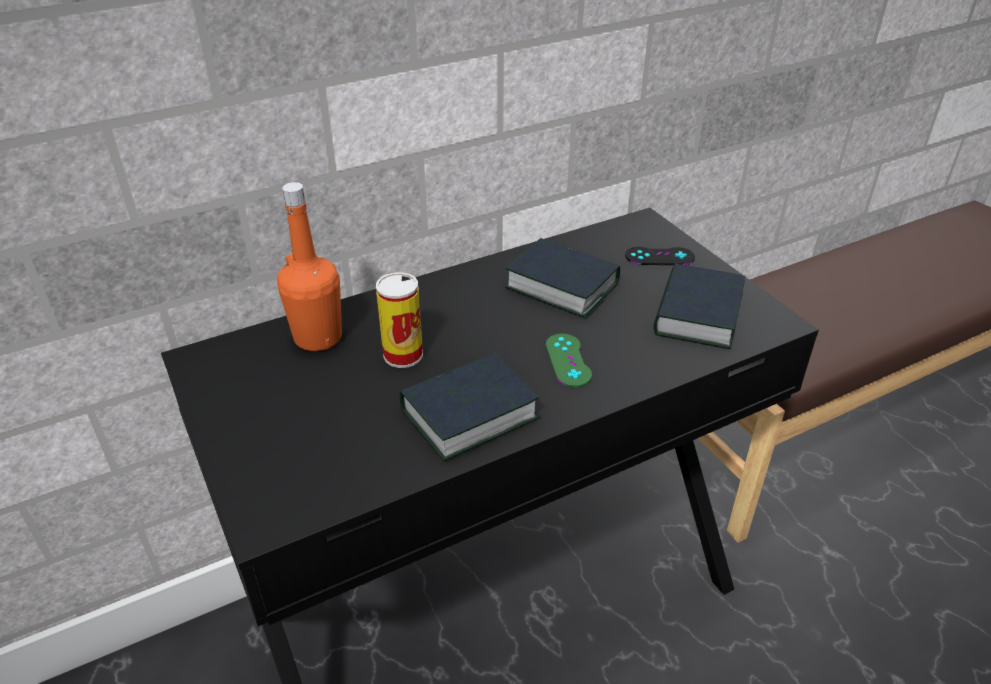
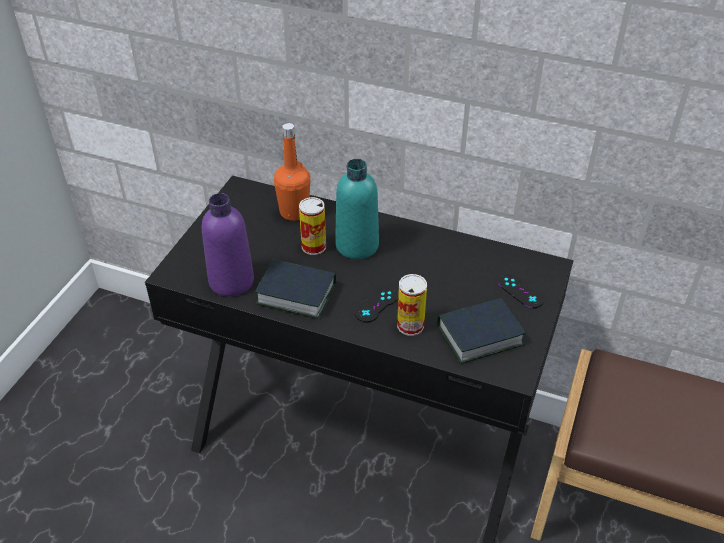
camera: 50 degrees right, 5 degrees up
(367, 463) = (231, 281): none -> purple bottle
(448, 321) = (357, 245): none -> turquoise bottle
(562, 286) = (438, 268): book -> none
(568, 360) = (376, 305): green game controller -> black game controller
(630, 353) = (410, 325): none -> can

